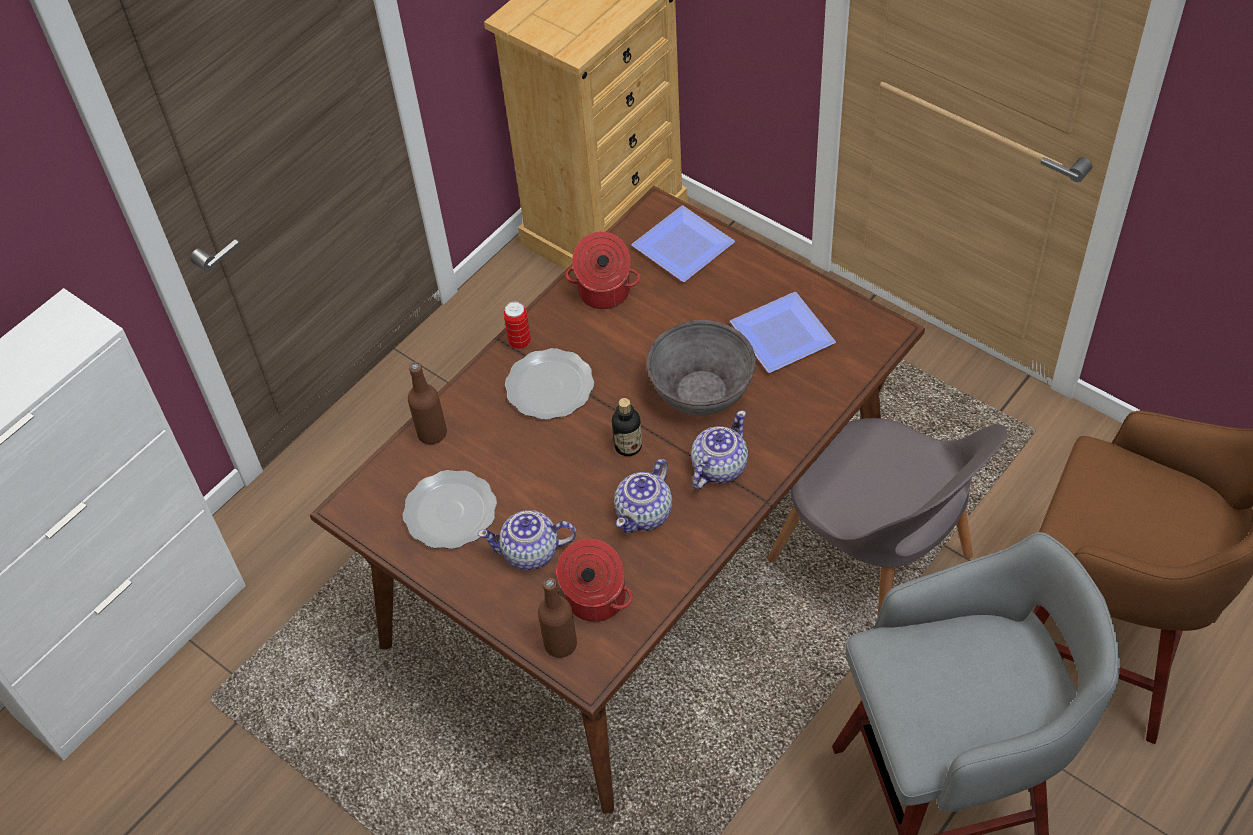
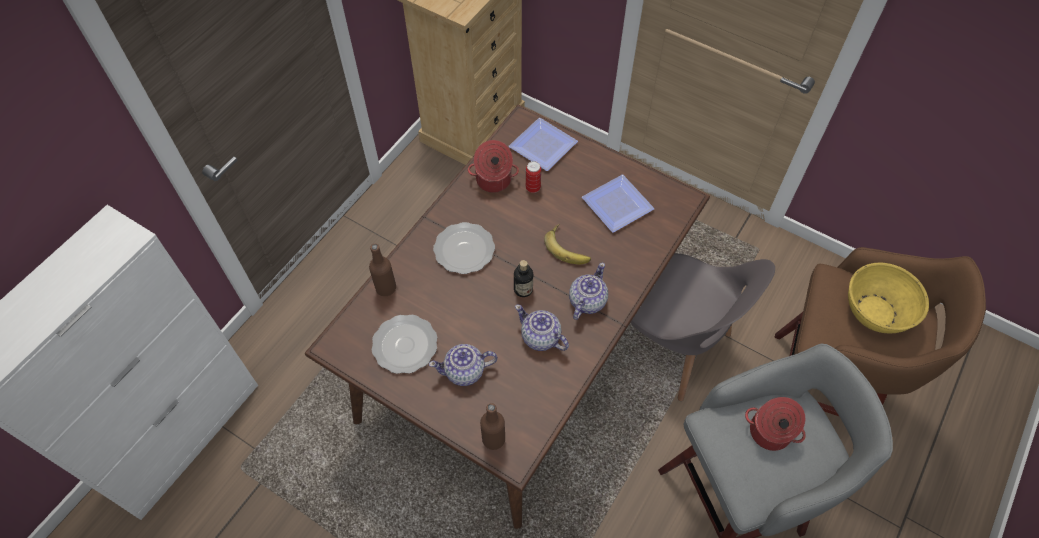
camera: 10 degrees left, 5 degrees up
(520, 342) = (440, 218): can -> can (533, 188)
(595, 599) = (513, 404): cooking pot -> cooking pot (769, 432)
(645, 513) = (540, 338): teapot -> teapot turned 105 degrees clockwise
(702, 391) = (568, 247): grey bowl -> banana
(1154, 507) = (876, 312): none -> yellow bowl

